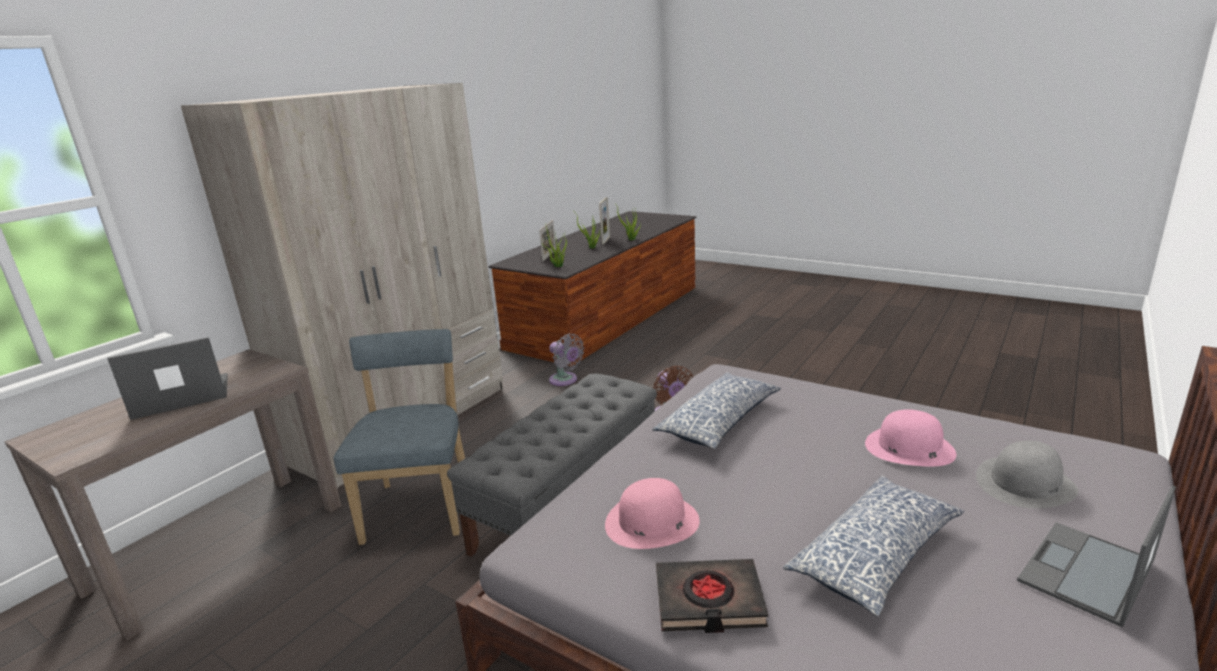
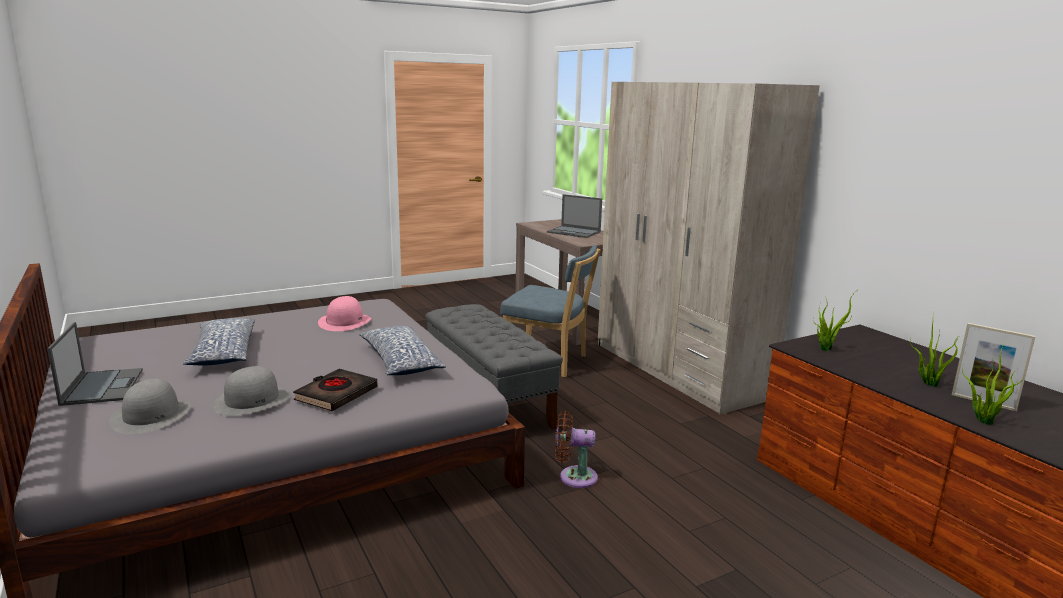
camera: 115 degrees right, 5 degrees down
(180, 397) = (574, 232): laptop -> laptop turned 120 degrees clockwise
(549, 255) = (893, 354): picture frame -> none
(565, 380) = (716, 447): grey fan -> none
(709, 601) = (279, 318): black book -> black book (336, 394)
(909, 448) = (252, 400): pink hat -> grey hat

